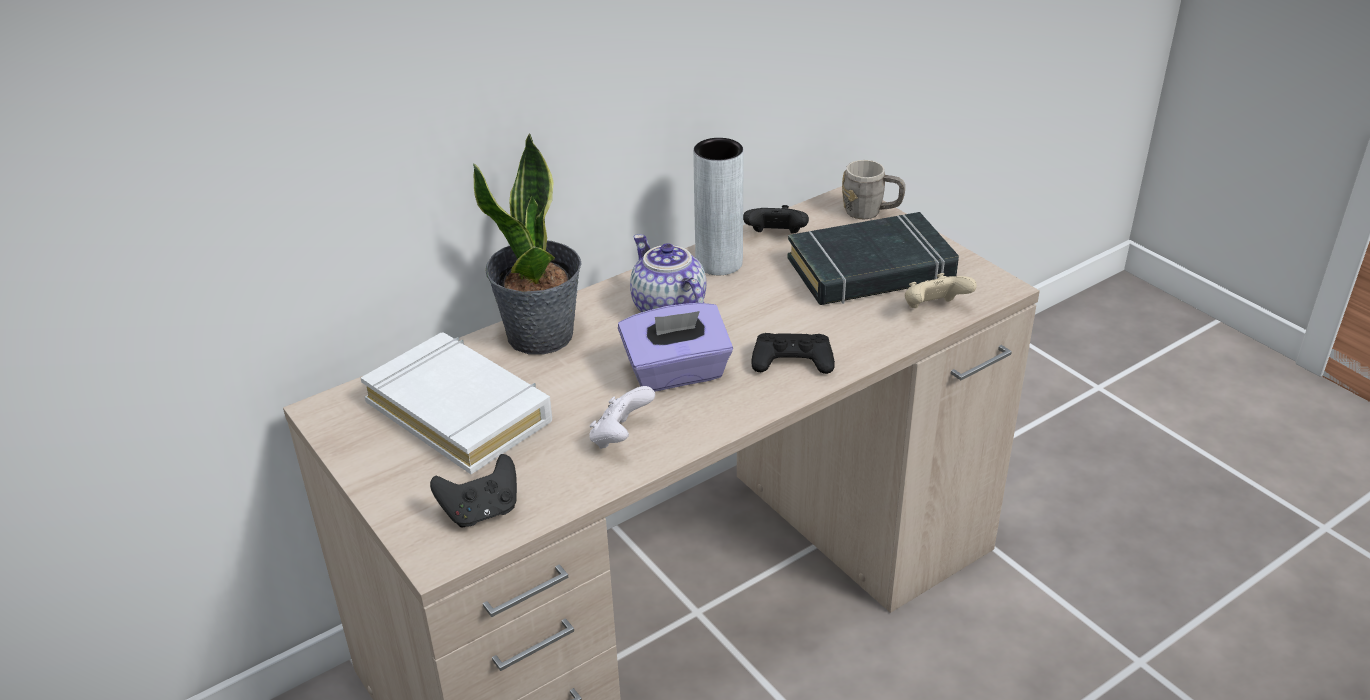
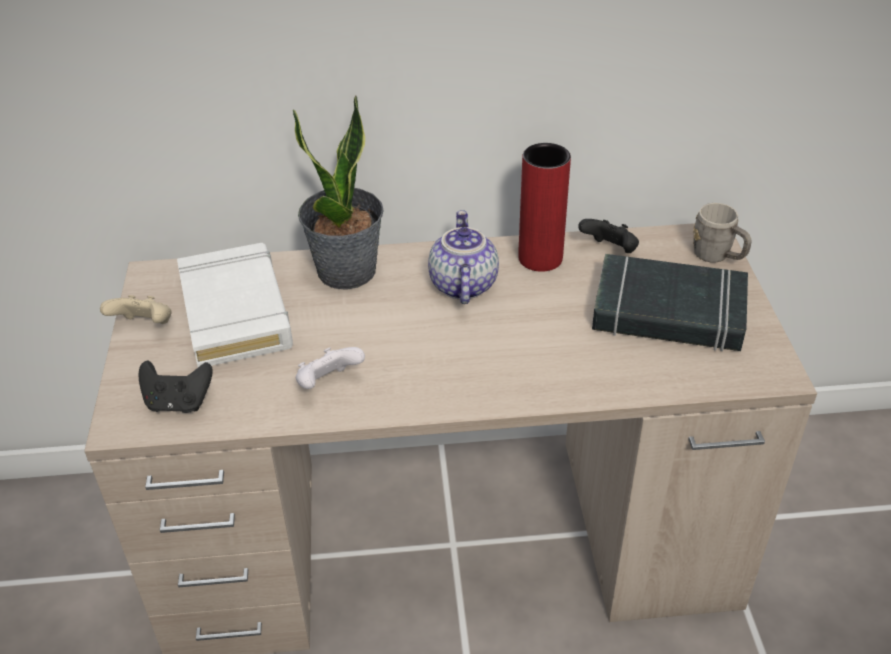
camera: 30 degrees right, 5 degrees up
(676, 373) = (419, 345): purple tissue box -> none
(719, 263) = (540, 258): grey vase -> red vase
(792, 361) = (522, 372): black game controller -> none
(934, 309) = (693, 373): beige game controller -> beige game controller (144, 326)

